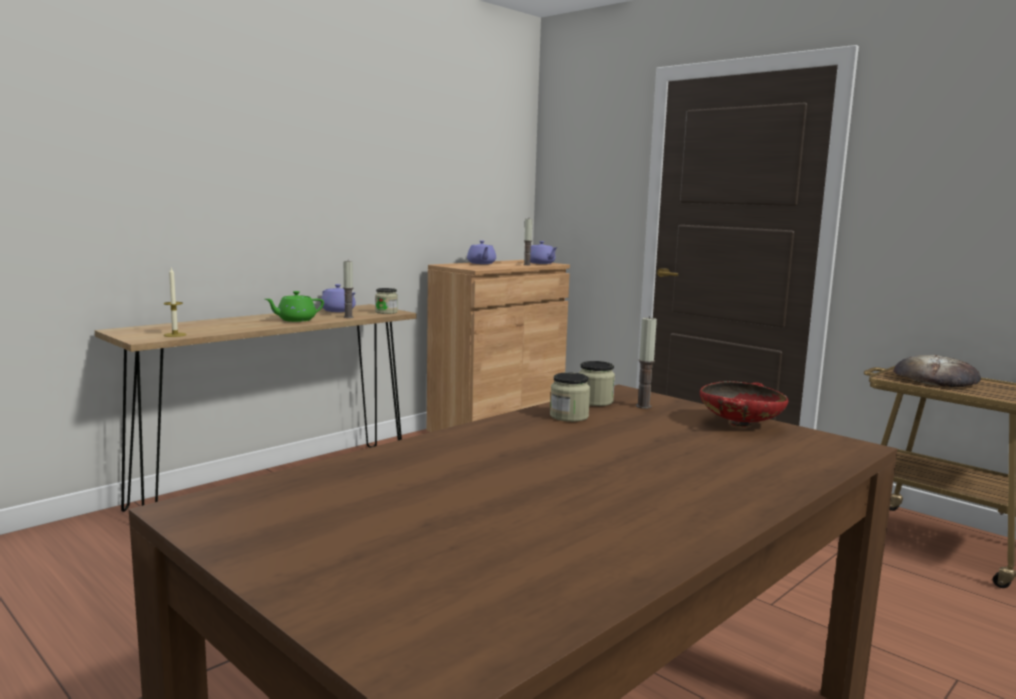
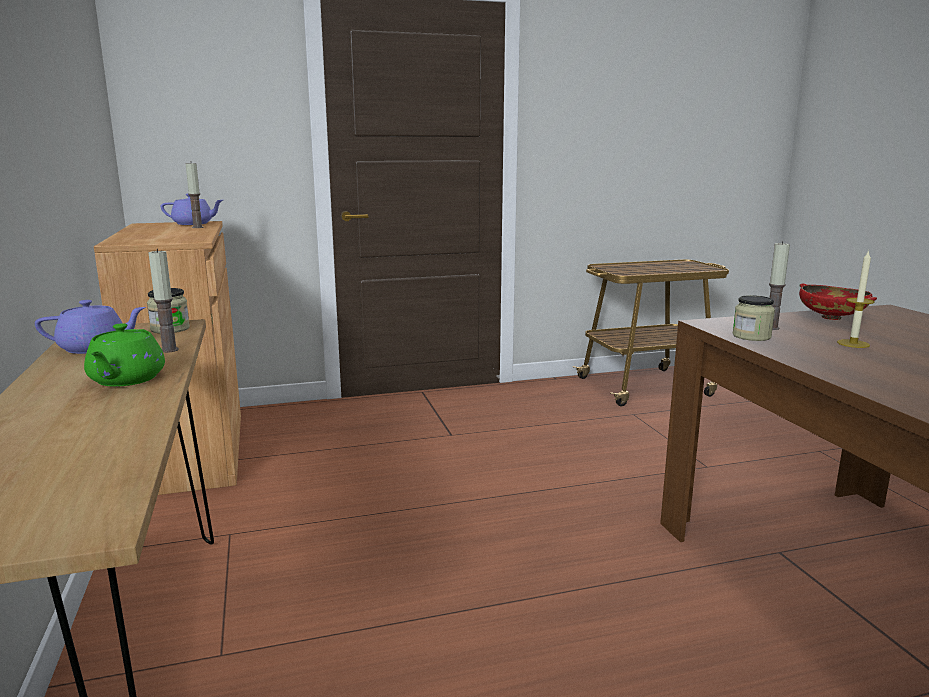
camera: 60 degrees left, 5 degrees up
(175, 335) = (99, 486): candle -> candle (853, 343)
(481, 263) = (143, 234): purple teapot -> none
(569, 416) = (811, 352): jar -> none
(935, 378) = (634, 267): bread -> none

